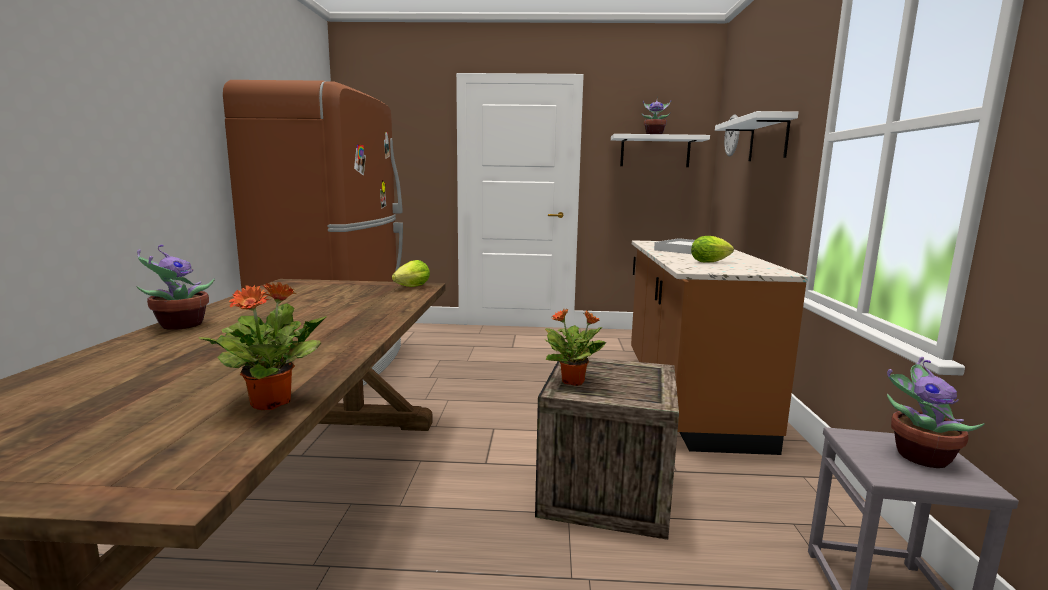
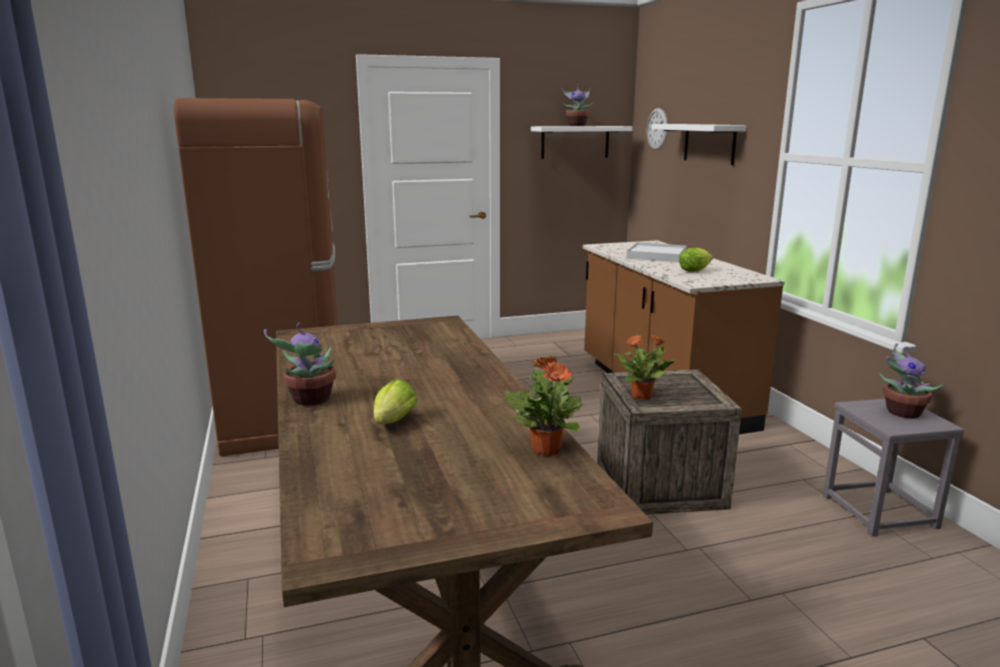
camera: 20 degrees left, 5 degrees up
(410, 287) = (437, 325): lettuce -> lettuce (392, 423)

